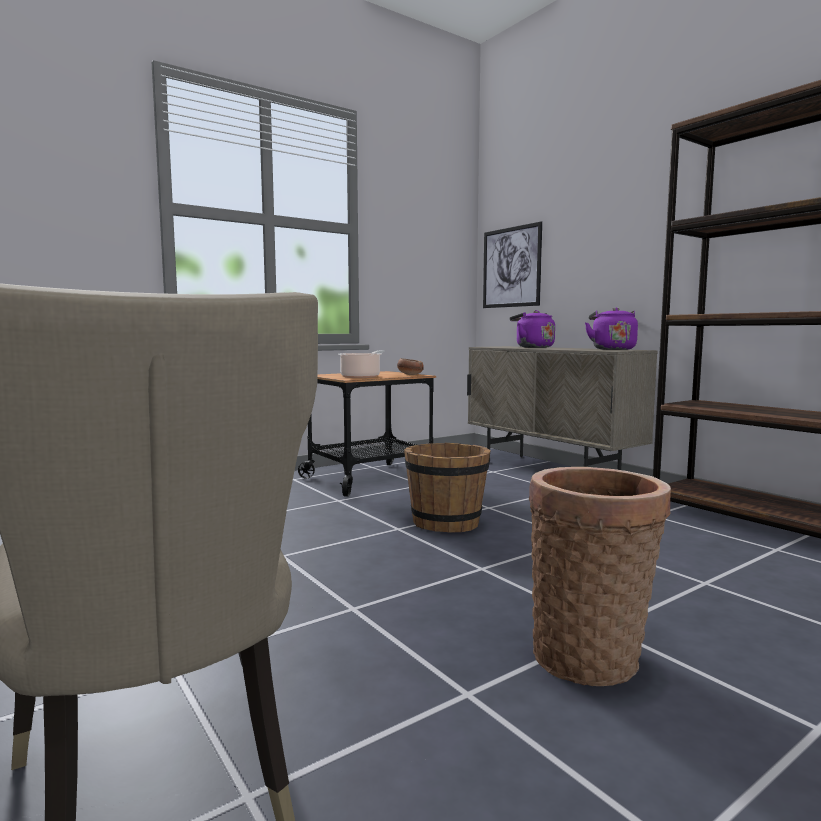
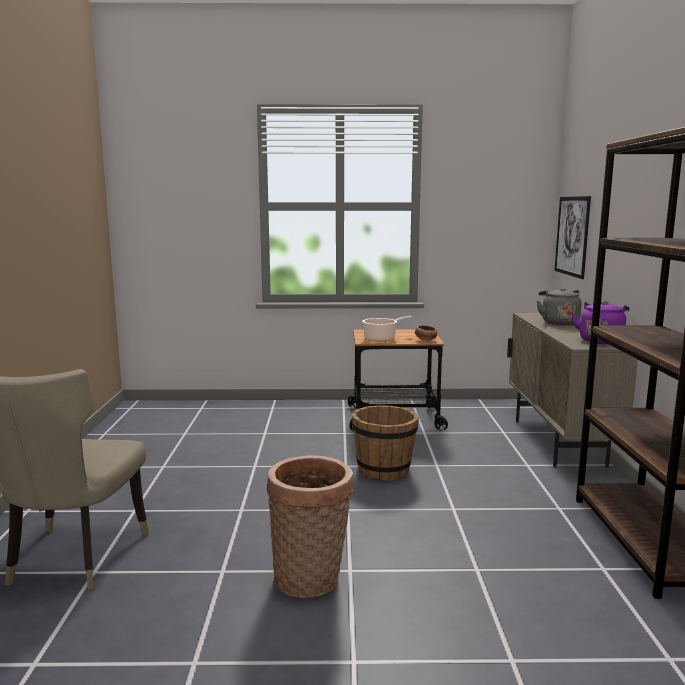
camera: 35 degrees right, 5 degrees up
(532, 347) = (558, 322): purple kettle -> grey kettle

